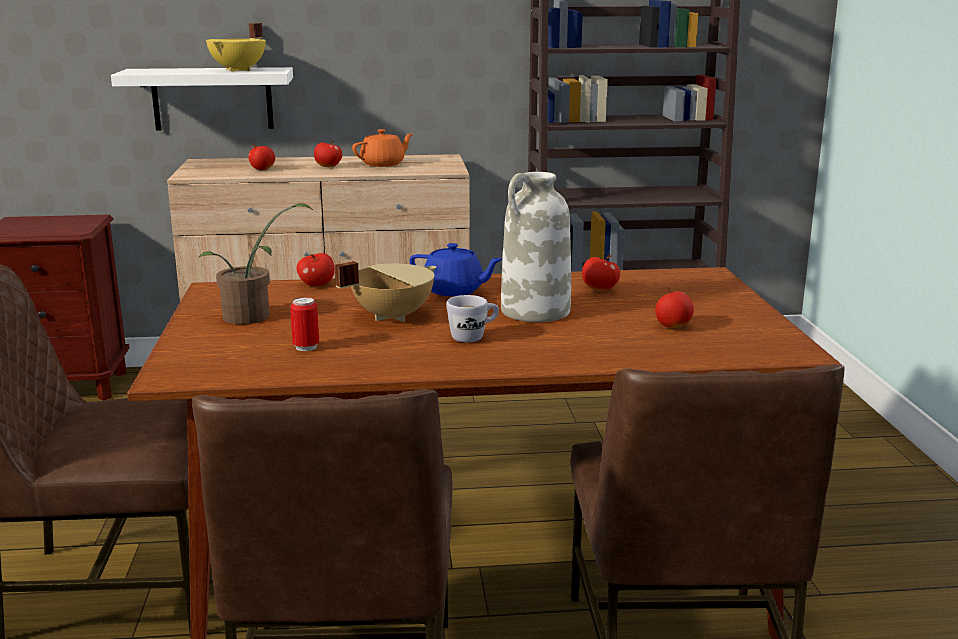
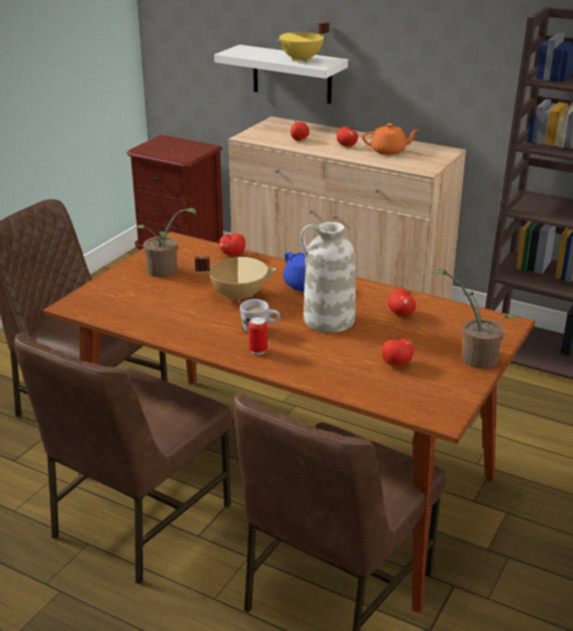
camera: 35 degrees right, 10 degrees up
(306, 347) = (161, 306): can -> can (258, 351)
(730, 303) = (474, 357): none -> potted plant

